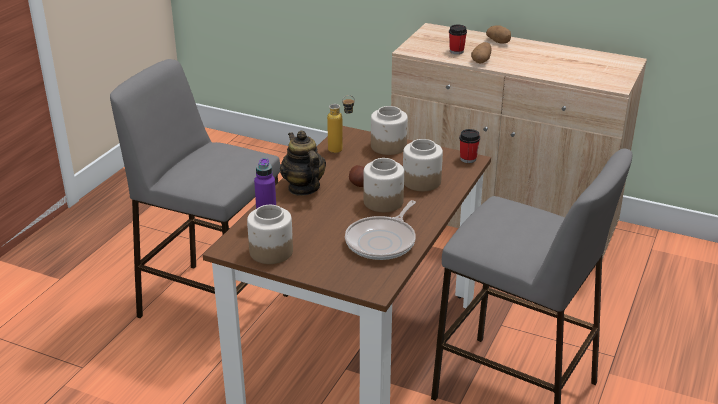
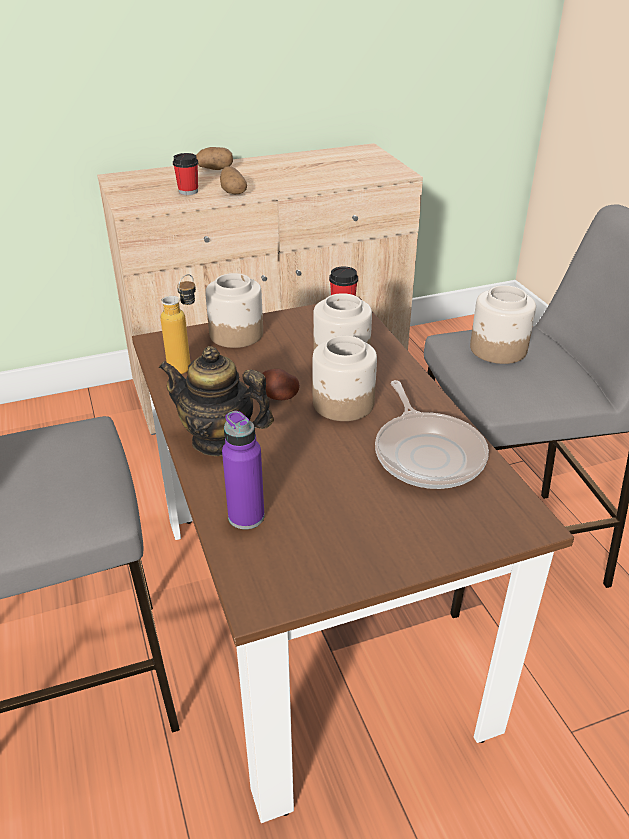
camera: 45 degrees left, 5 degrees up
(270, 252) = (327, 561): jar -> jar (498, 349)

